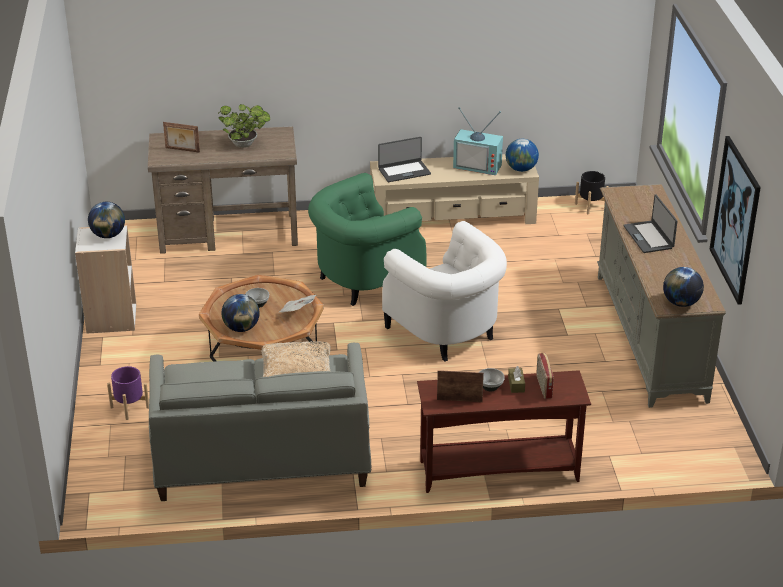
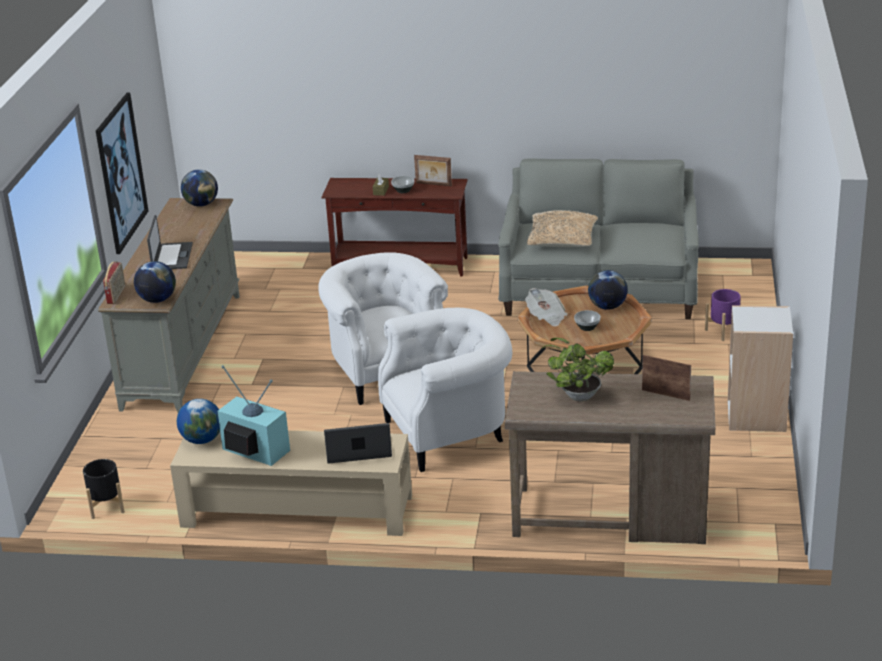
camera: 165 degrees left, 5 degrees down
(108, 235) = (754, 321): globe -> globe (157, 300)
(364, 280) = (450, 433): green armchair -> white armchair
(543, 386) = (359, 188): radio -> radio (116, 295)

